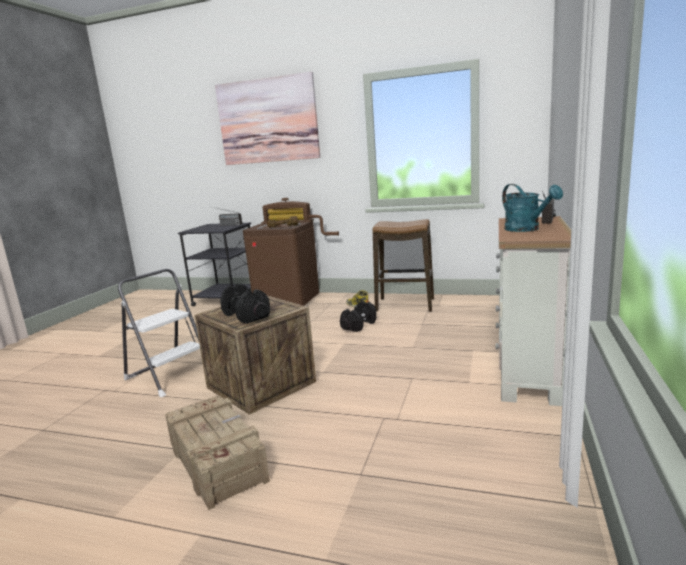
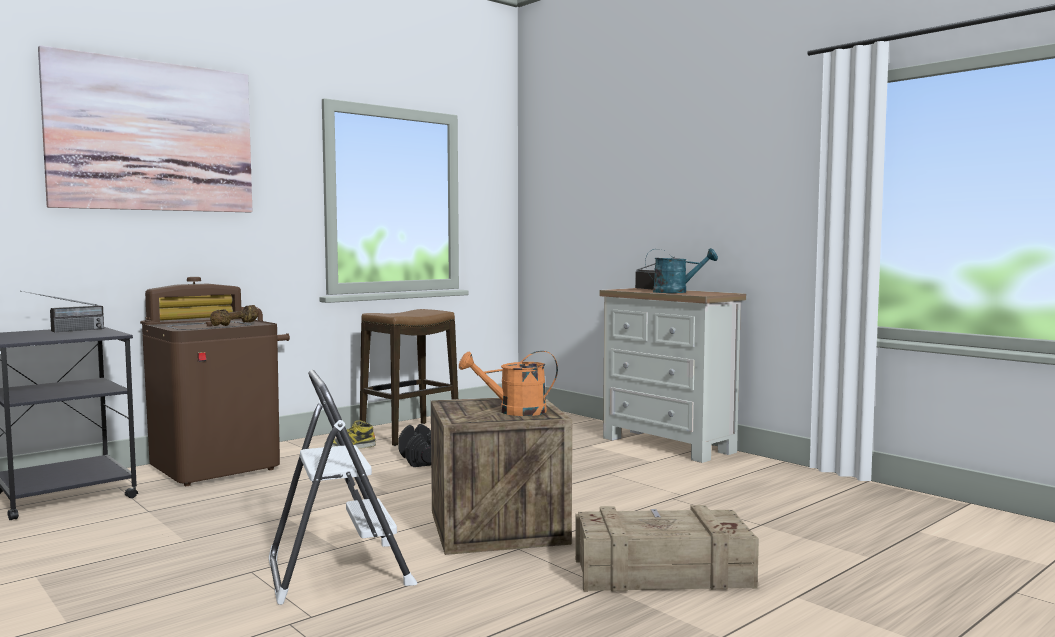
camera: 60 degrees left, 10 degrees down
(246, 315) = (514, 411): black dumbbell -> orange watering can

